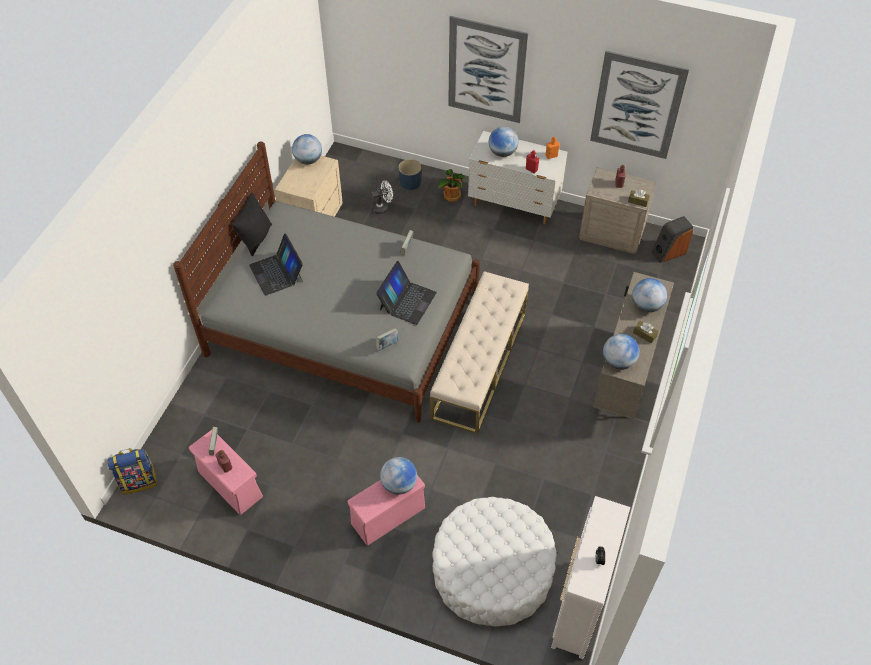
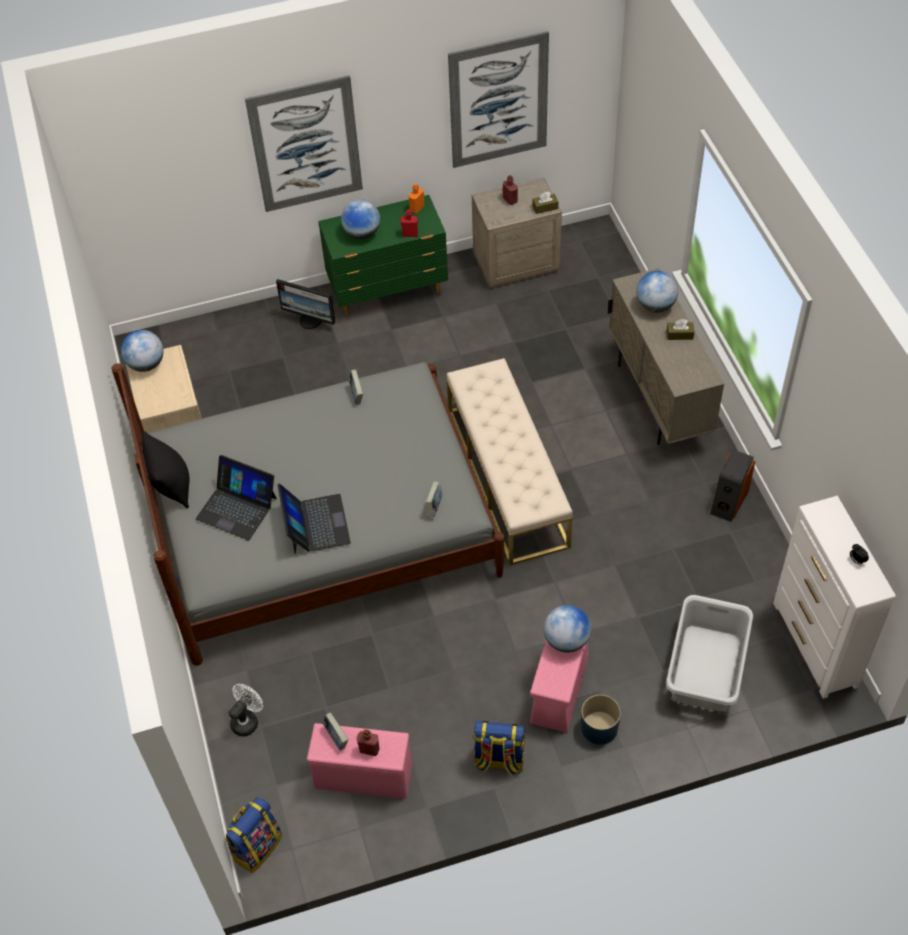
camera: 35 degrees left, 0 degrees up
(312, 532) = (499, 760): none -> backpack
(382, 207) = (245, 377): white fan -> white fan (247, 720)
(407, 301) = (411, 448): laptop -> laptop (316, 524)
(410, 182) = (249, 331): blue planter -> blue planter (599, 728)
(451, 196) = (311, 320): potted plant -> monitor
(492, 570) = (706, 667): white ottoman -> grey laundry basket
(514, 205) = (389, 291): white dresser -> green dresser
(618, 362) = (680, 376): globe -> none
(668, 252) = (588, 250): speaker -> speaker (728, 501)

